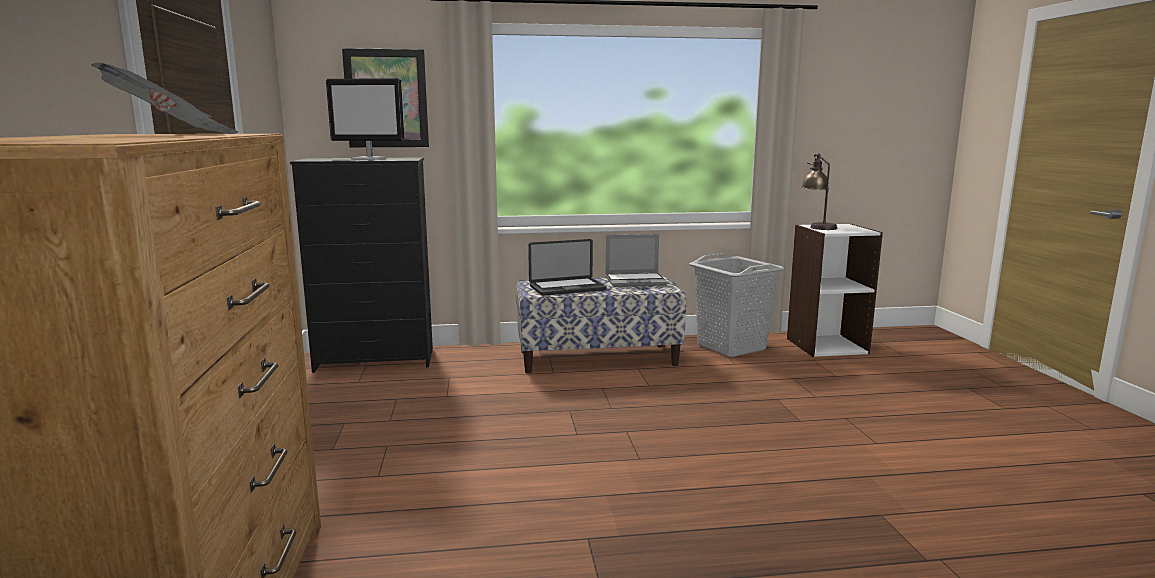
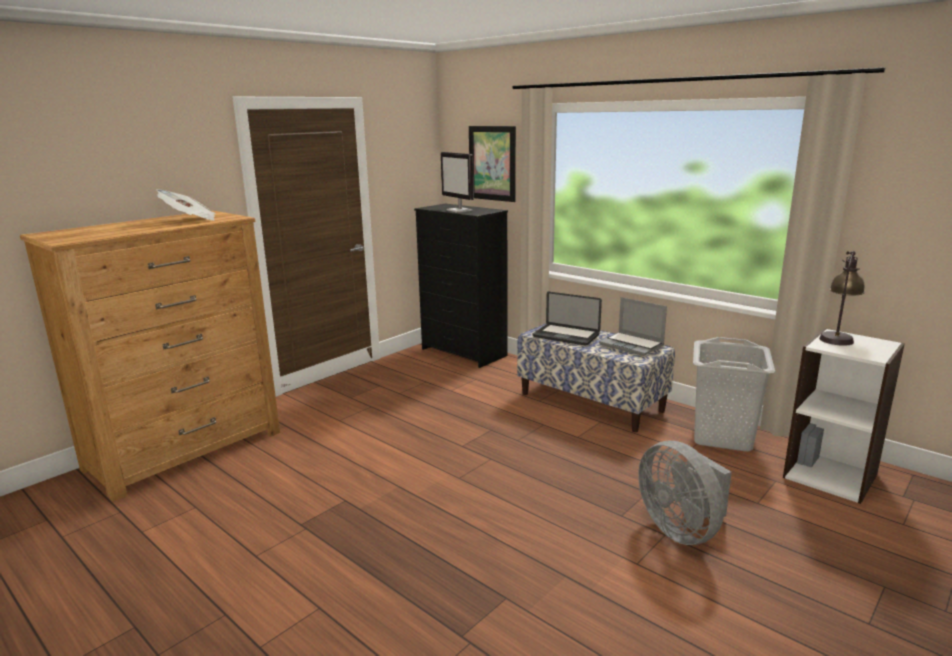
camera: 50 degrees right, 5 degrees up
(844, 410) = (681, 529): none -> grey fan

